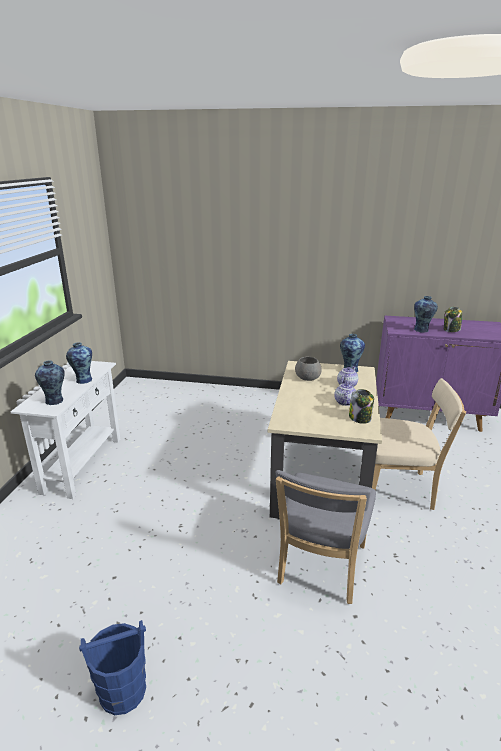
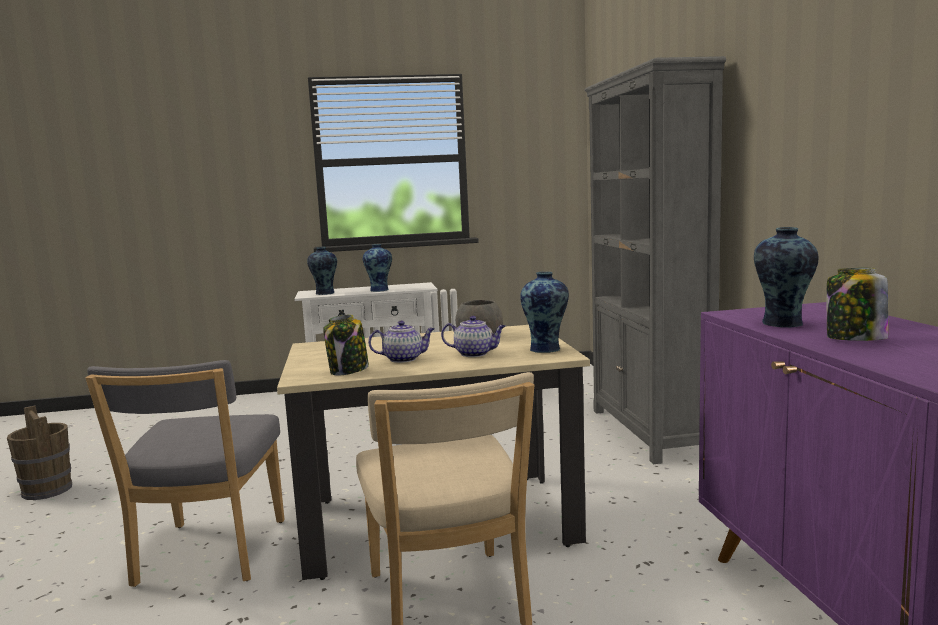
camera: 70 degrees right, 15 degrees down
(122, 691) = (47, 490): blue bucket -> brown bucket
(256, 395) = (649, 432): none -> grey bookcase
(320, 568) = (208, 556): grey chair -> grey chair turned 90 degrees counterclockwise

